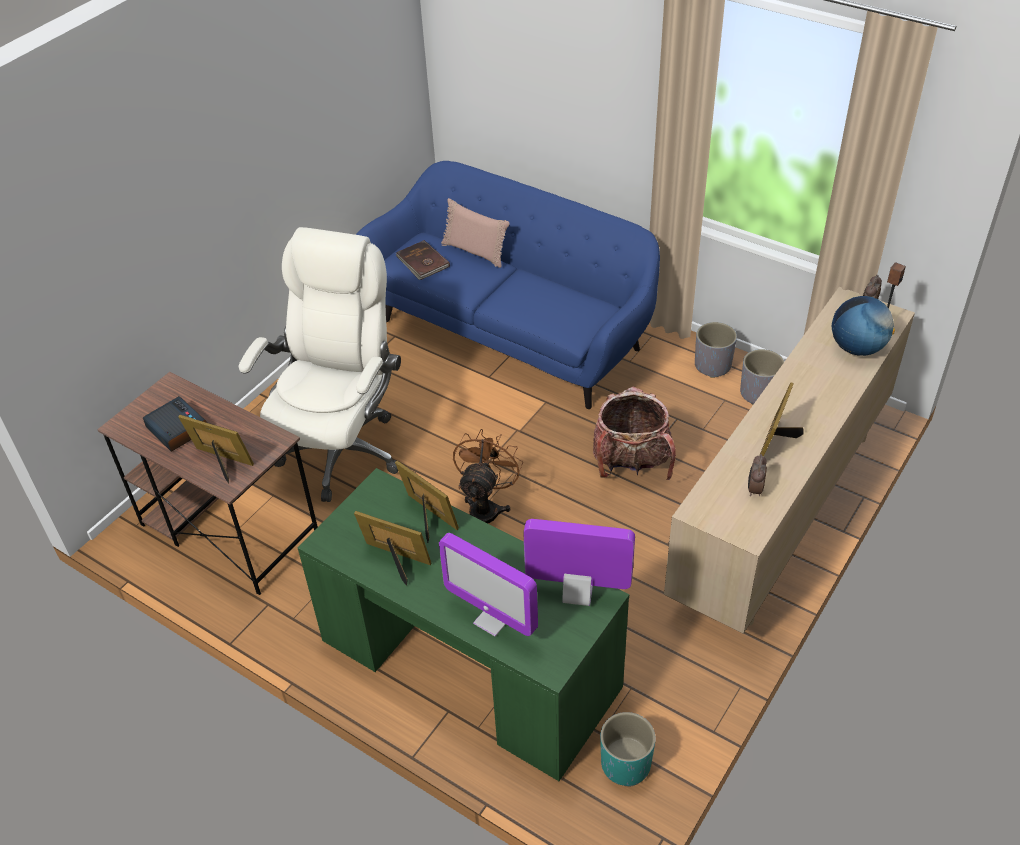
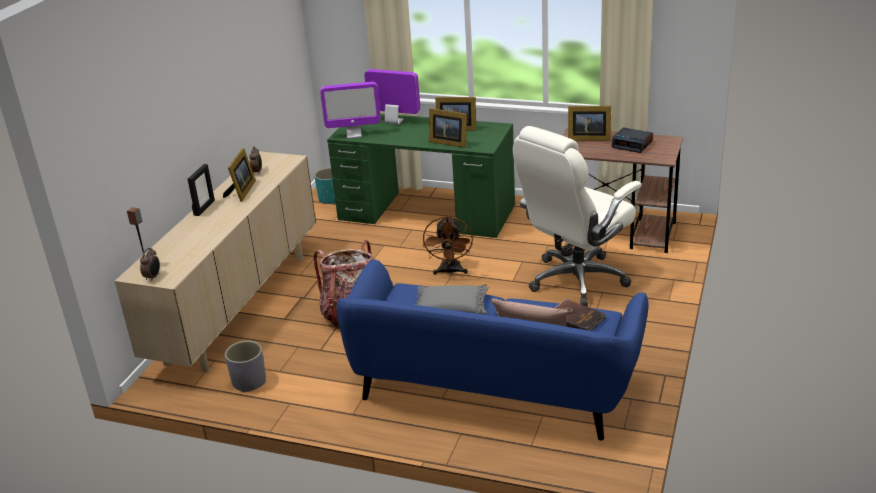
camera: 165 degrees right, 15 degrees down
(342, 451) = (576, 281): white office chair -> white office chair turned 45 degrees clockwise
(534, 302) = (451, 305): none -> grey pillow
(713, 365) = (291, 397): grey planter -> none
(828, 419) = (204, 208): none -> picture frame
(857, 348) = (171, 249): globe -> none

